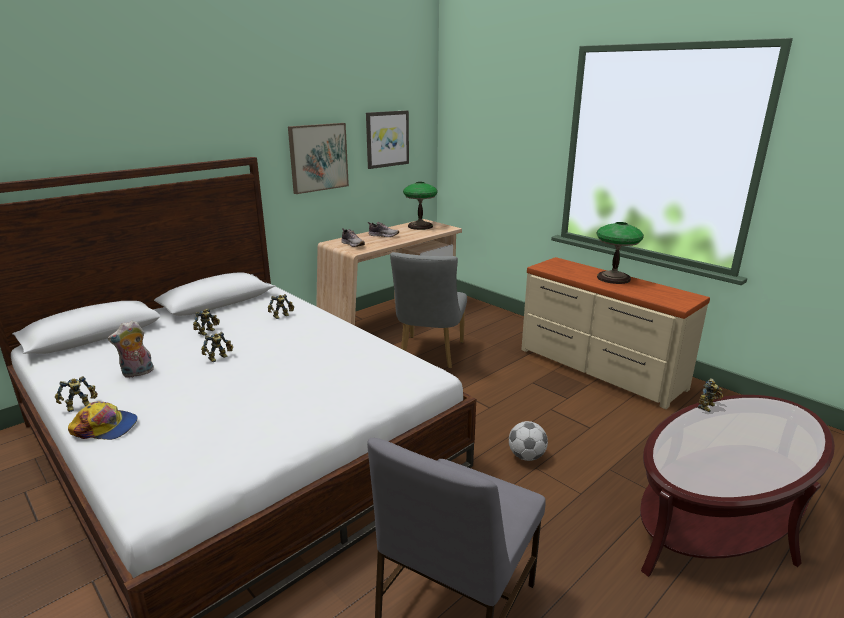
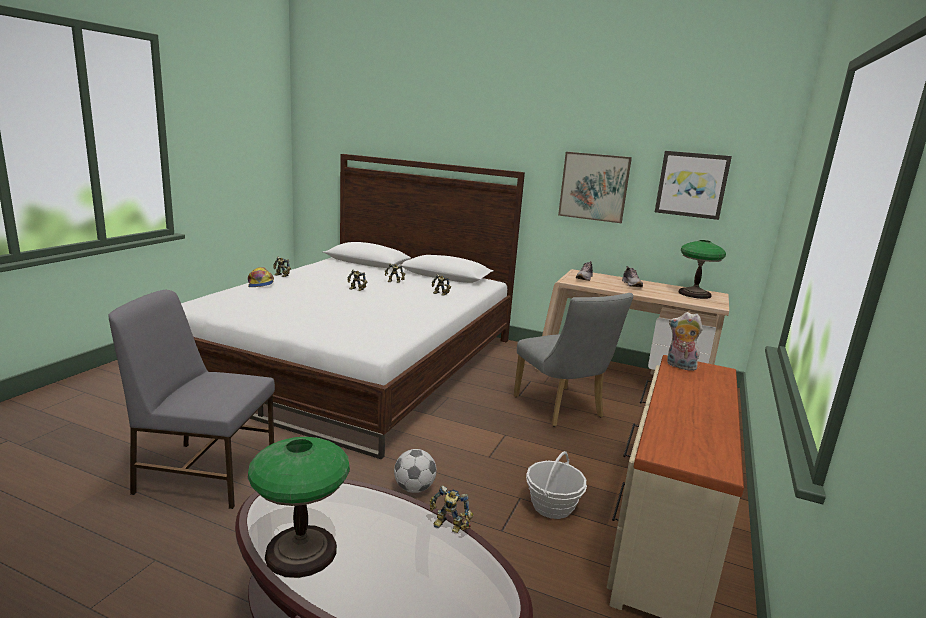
camera: 65 degrees right, 5 degrees down
(137, 373) = (325, 278): plush toy -> plush toy (679, 366)
(429, 355) = (562, 409): grey chair -> grey chair turned 105 degrees counterclockwise
(564, 399) = (552, 506): none -> basket
(613, 278) = (707, 406): table lamp -> table lamp (302, 552)

